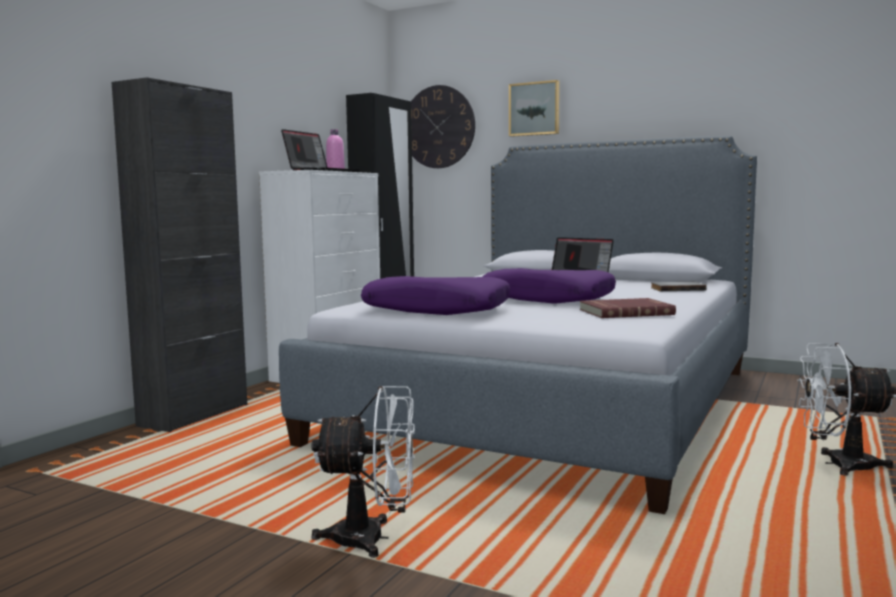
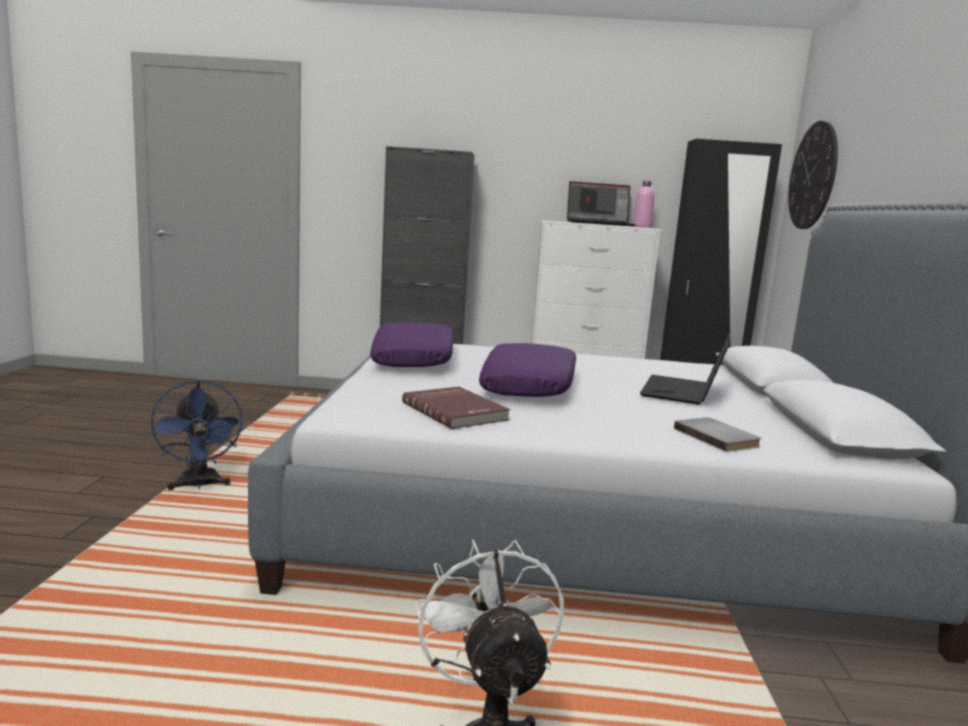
camera: 65 degrees right, 5 degrees up
(372, 539) = (199, 485): white fan -> blue fan
(534, 109) = (881, 149): picture -> none

